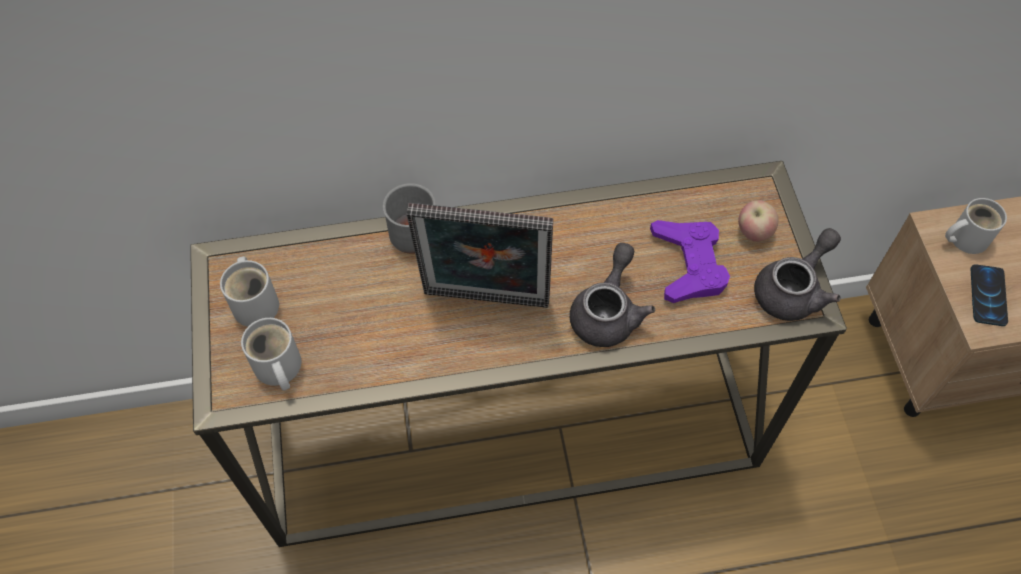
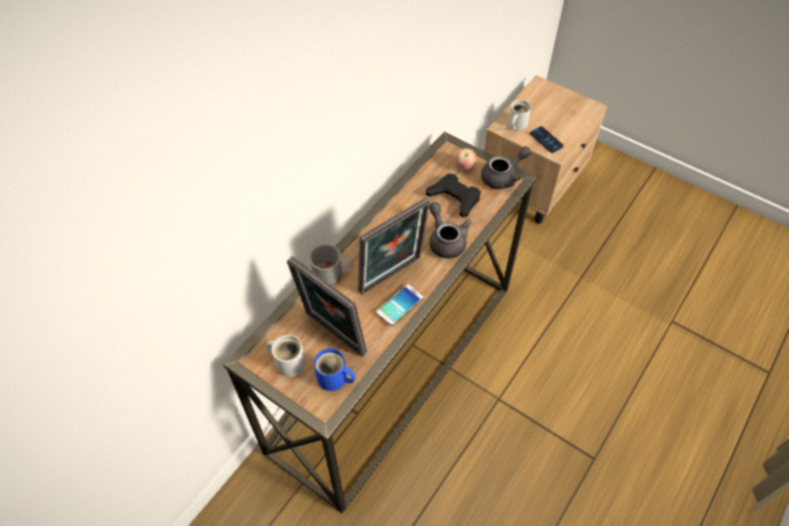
camera: 45 degrees left, 5 degrees down
(277, 369) = (334, 379): white mug -> blue mug
(335, 314) = (332, 335): none -> picture frame
(452, 347) = (399, 305): none -> phone
(688, 264) = (454, 198): purple game controller -> black game controller
(794, 289) = (503, 177): grey teapot -> grey teapot turned 60 degrees clockwise

